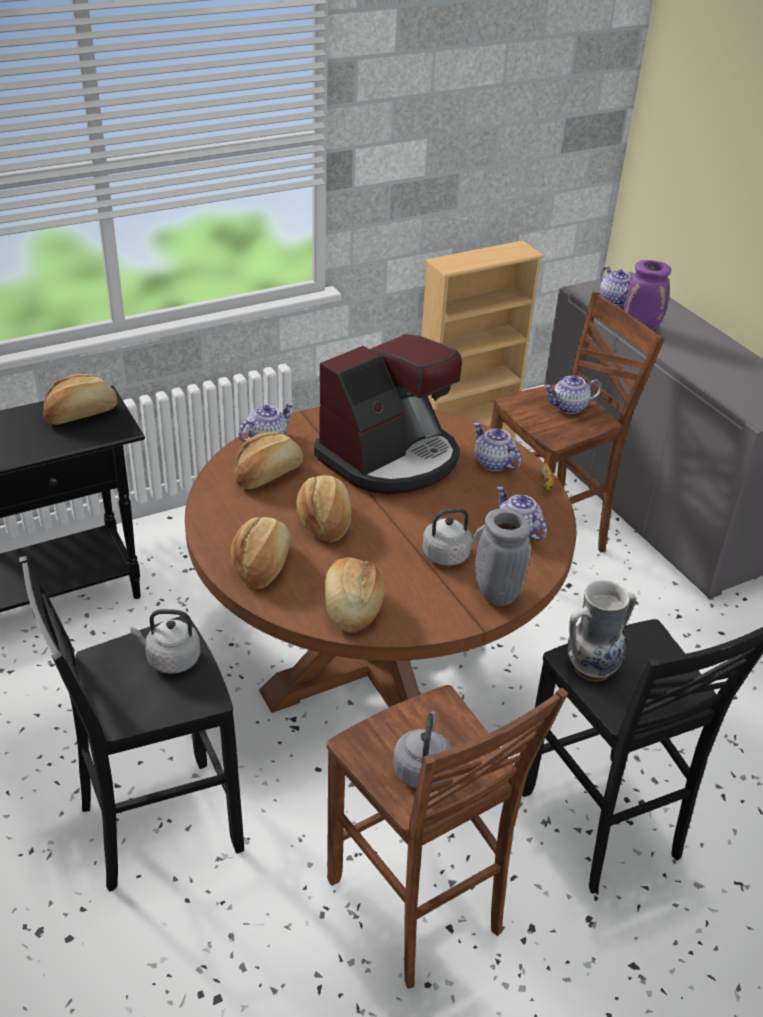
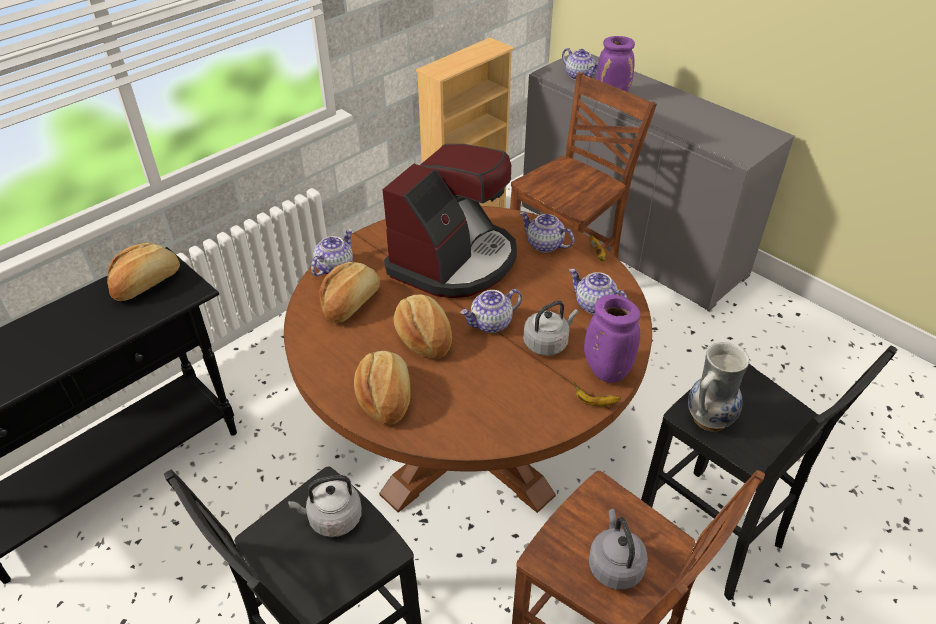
camera: 15 degrees left, 5 degrees up
(351, 606) = (485, 418): bread -> none
(469, 619) = (595, 403): none -> banana
(495, 593) = (605, 370): grey vase -> purple vase
(569, 407) = (576, 178): teapot -> teapot (491, 323)

